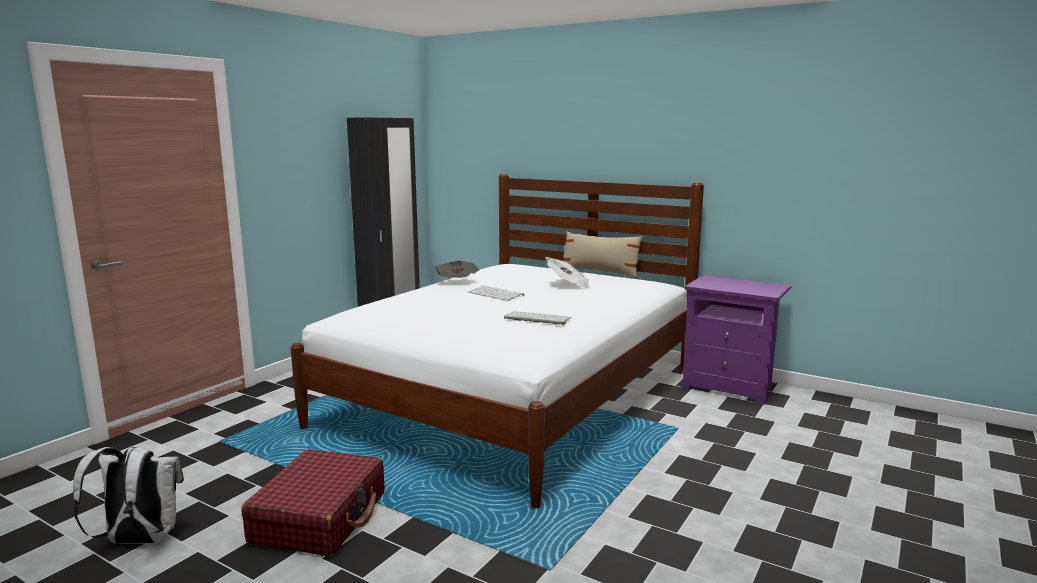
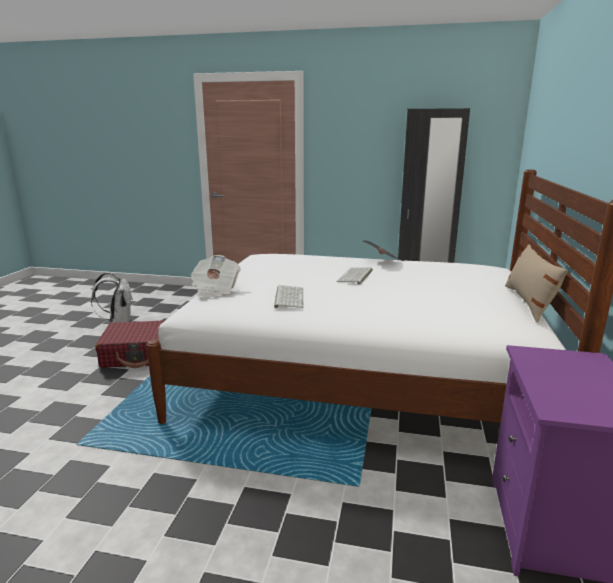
camera: 70 degrees right, 5 degrees up
(568, 285) = (428, 294): newspaper -> newspaper (215, 290)

